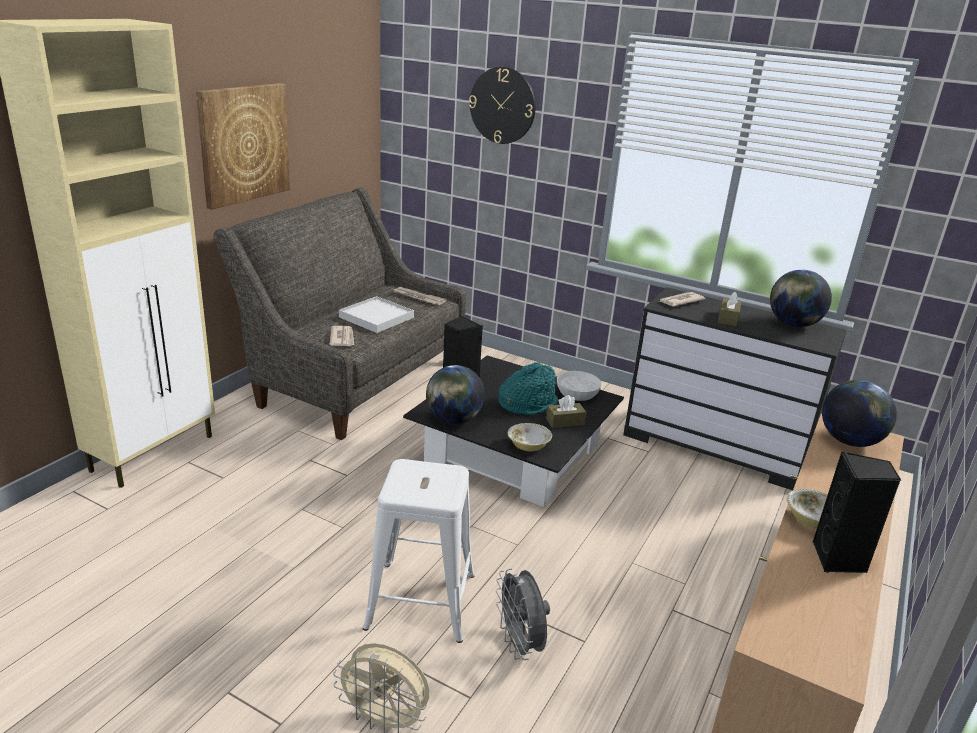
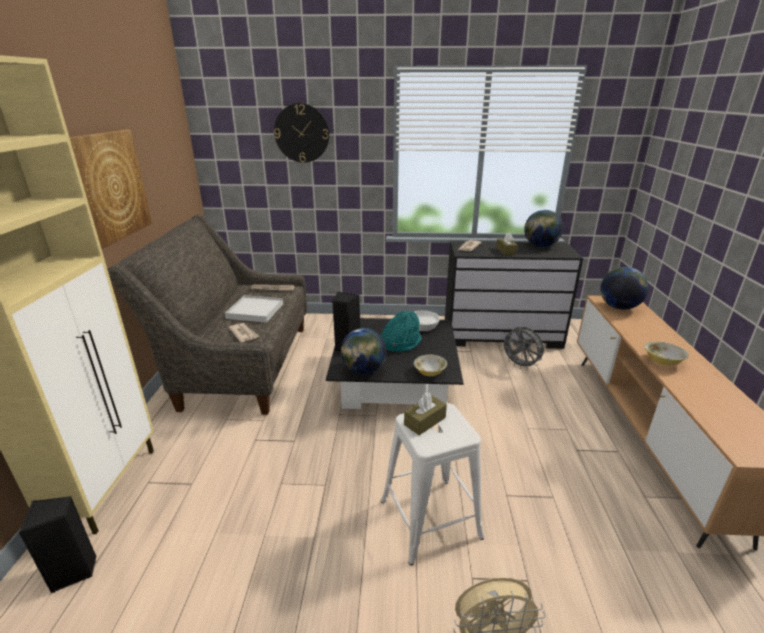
camera: 25 degrees left, 0 degrees up
(520, 645) = (520, 520): grey fan -> grey fan (520, 365)
(565, 422) = (434, 347): brown tissue box -> brown tissue box (425, 421)
(839, 560) = (703, 380): black speaker -> black speaker (74, 572)

